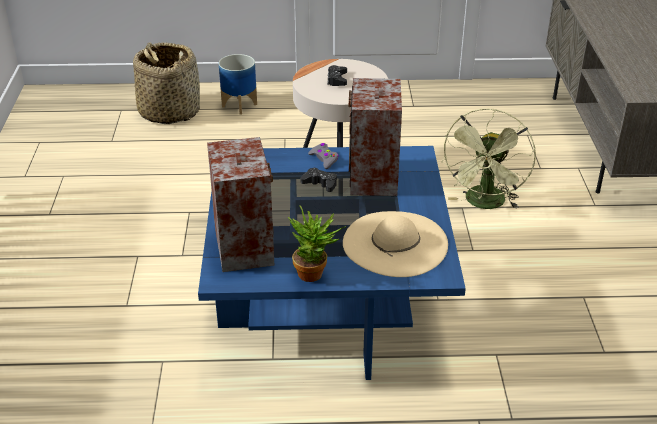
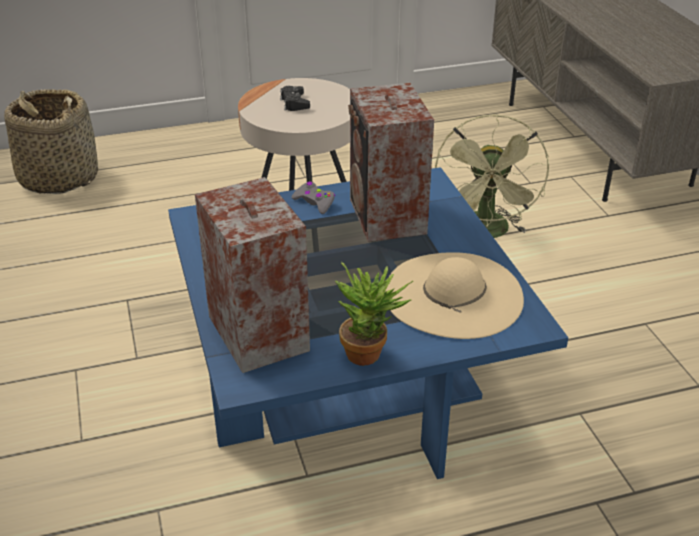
camera: 15 degrees left, 0 degrees up
(240, 105) = (147, 158): planter -> none
(320, 184) = (323, 233): black game controller -> none

